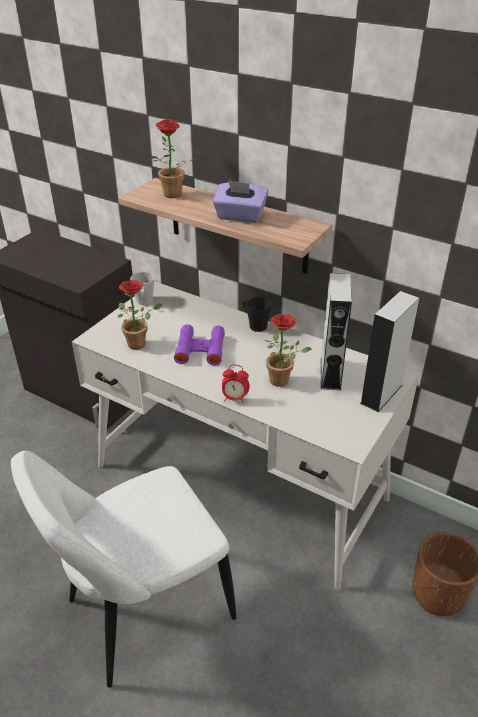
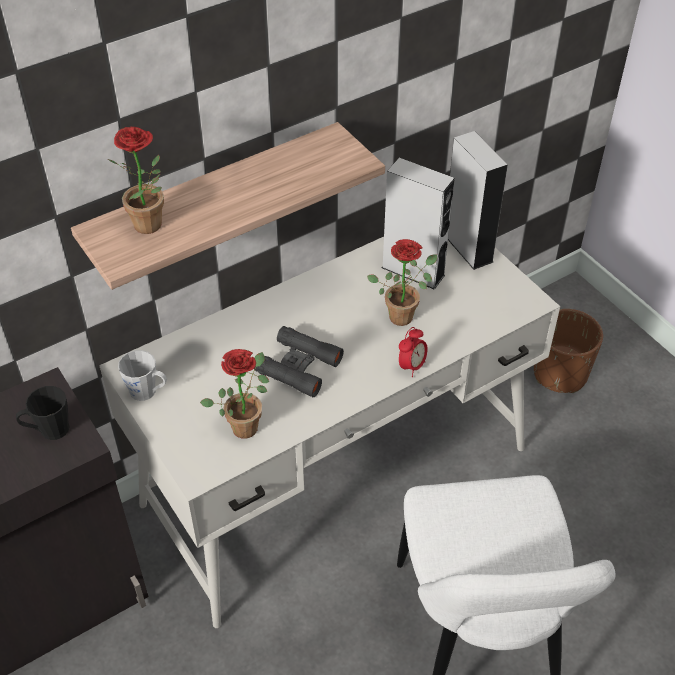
camera: 65 degrees left, 10 degrees up
(200, 349) = (298, 366): purple binoculars -> black binoculars
(240, 216) = (265, 184): purple tissue box -> none
(255, 325) = (281, 298): black mug -> black mug (49, 430)

